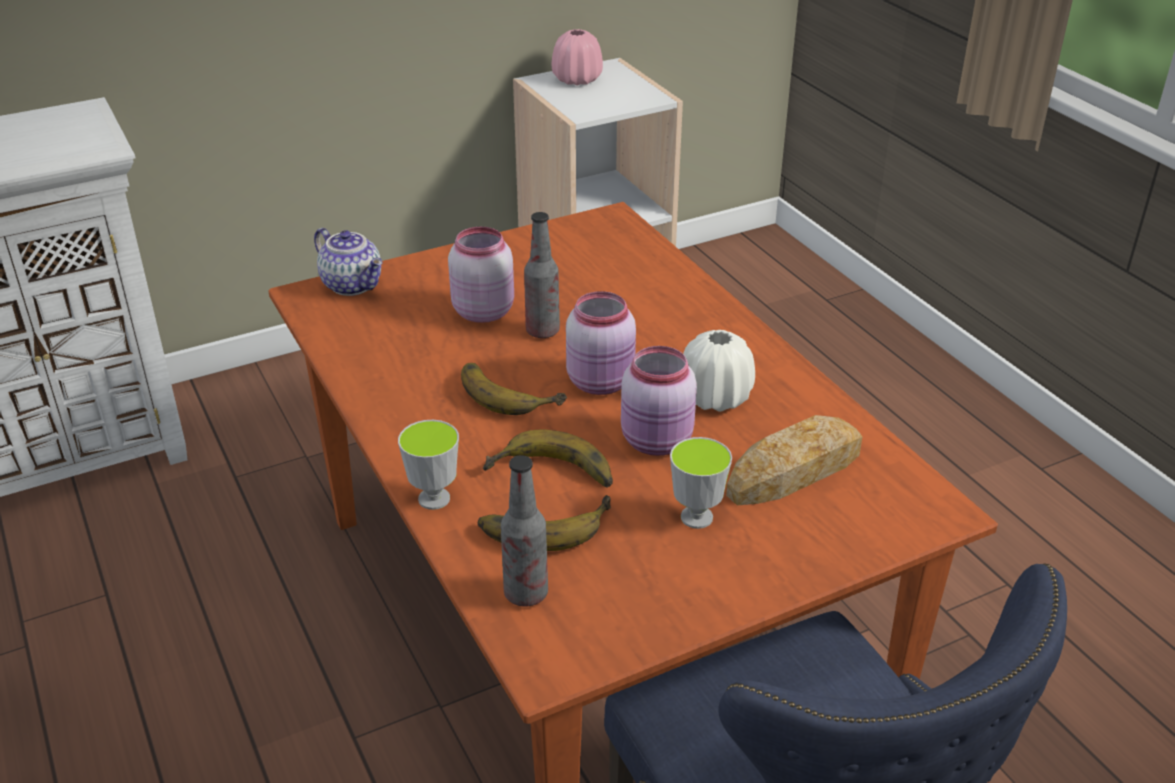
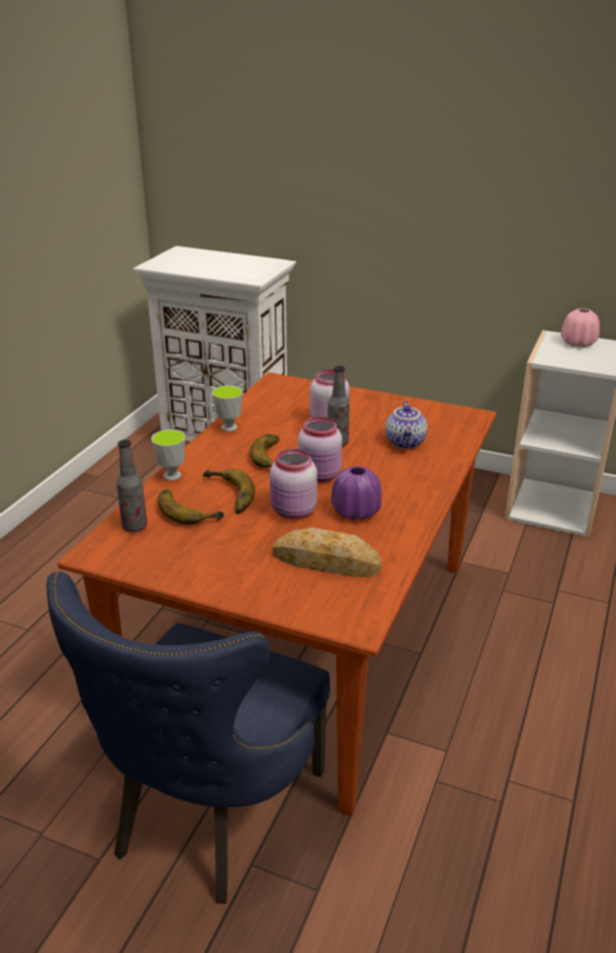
camera: 50 degrees right, 5 degrees down
(353, 285) = (299, 386): teapot -> teapot (406, 442)
(696, 517) = (247, 548): cup -> cup (229, 427)
(715, 397) = (356, 512): white vase -> purple vase

